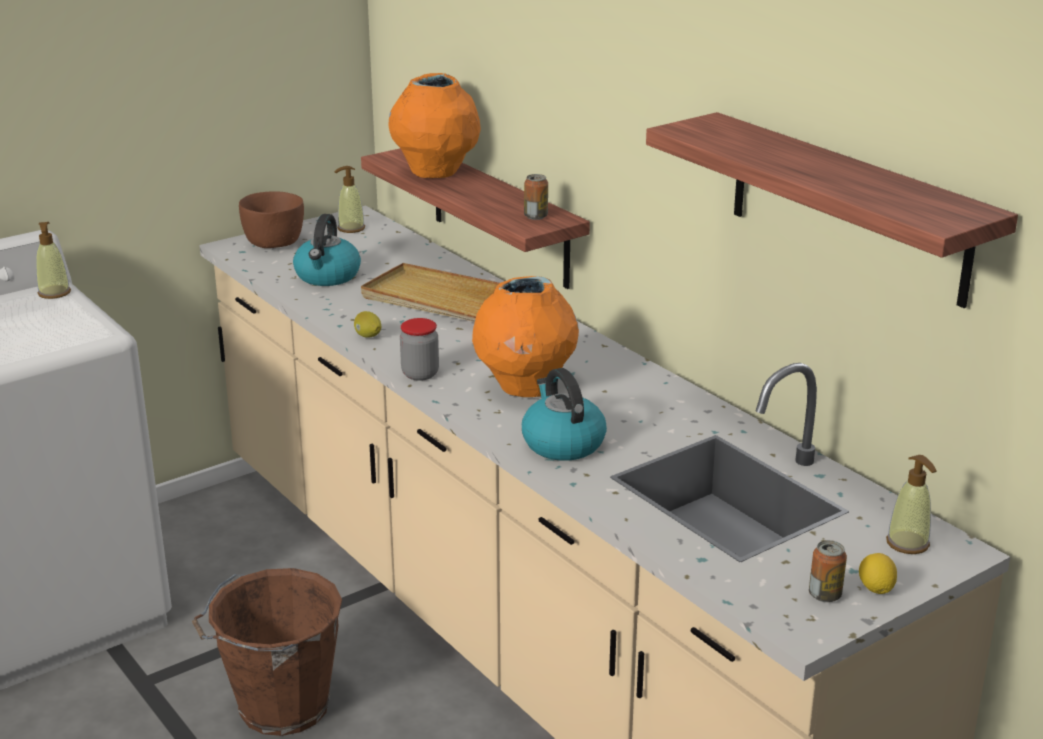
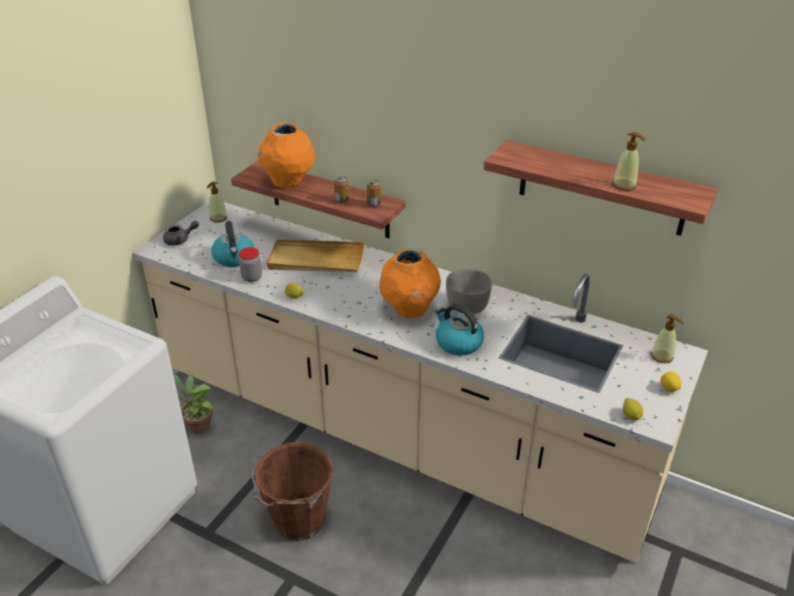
camera: 25 degrees left, 10 degrees up
(54, 293) = (82, 319): soap dispenser -> soap dispenser (624, 185)
(231, 544) = (197, 426): none -> potted plant
(275, 243) = (180, 240): brown bowl -> grey teapot
(420, 374) = (345, 316): jar -> jar (252, 277)
(623, 402) = (467, 306): none -> grey bowl
(767, 606) = (631, 416): none -> lemon
(825, 595) = (650, 400): can -> can (341, 200)

